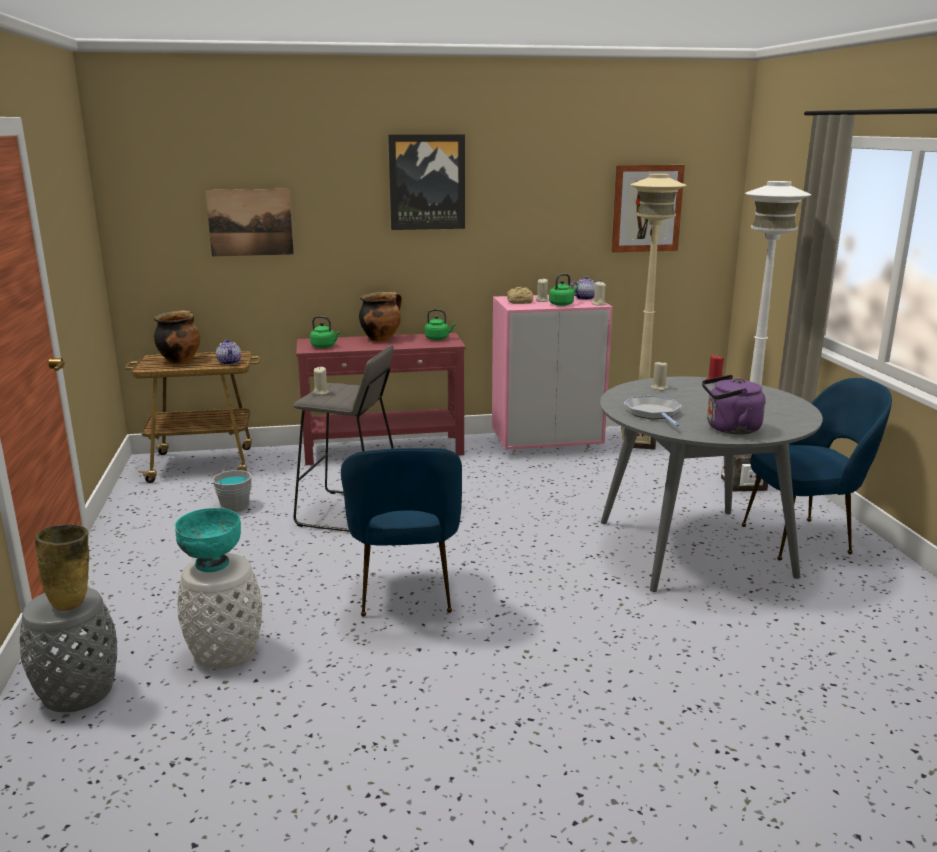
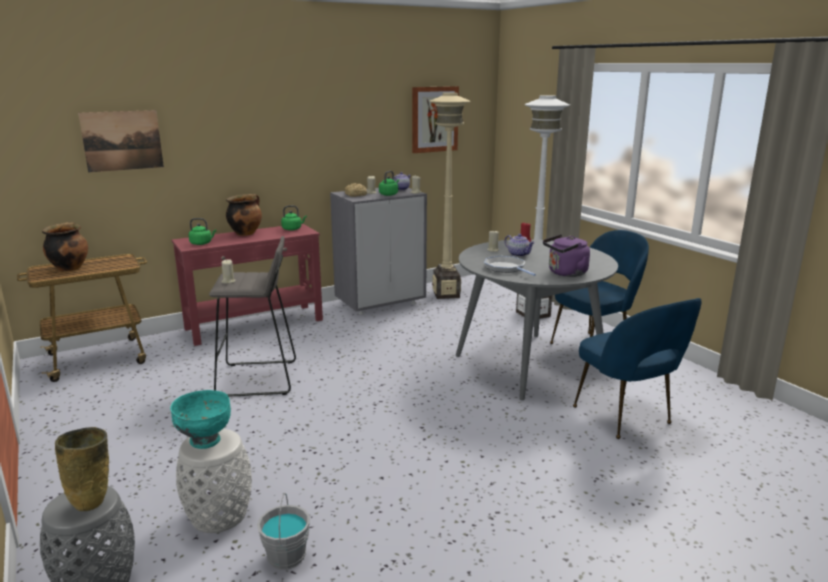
camera: 20 degrees left, 0 degrees up
(230, 362) = (120, 265): teapot -> teapot (519, 254)
(234, 506) = (150, 389): grey bucket -> grey bucket (286, 556)
(405, 597) = (345, 438): blue chair -> blue chair (626, 419)
(427, 182) = (272, 102): picture -> none
(547, 443) = (380, 303): pink cabinet -> grey cabinet

